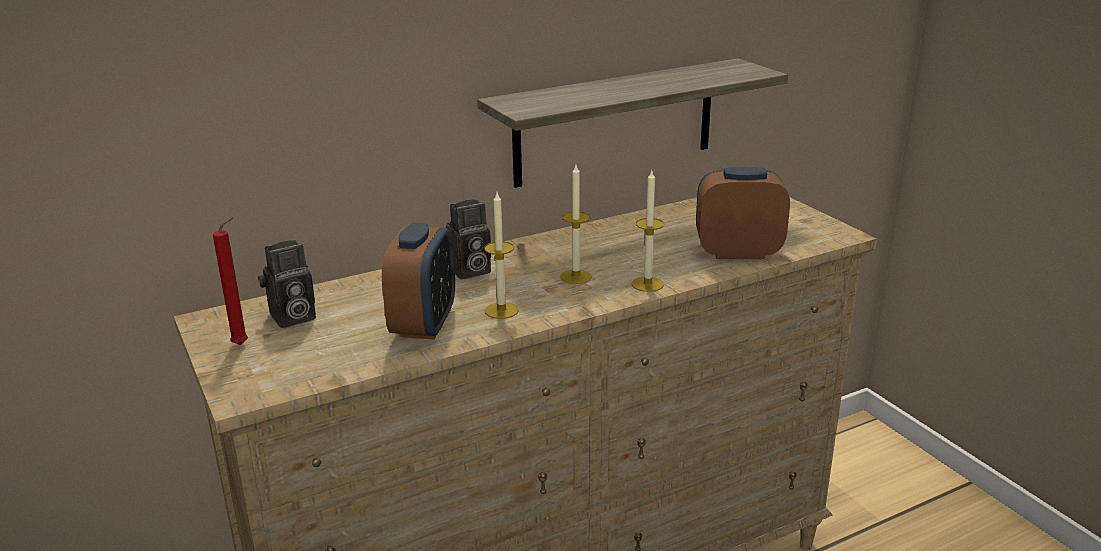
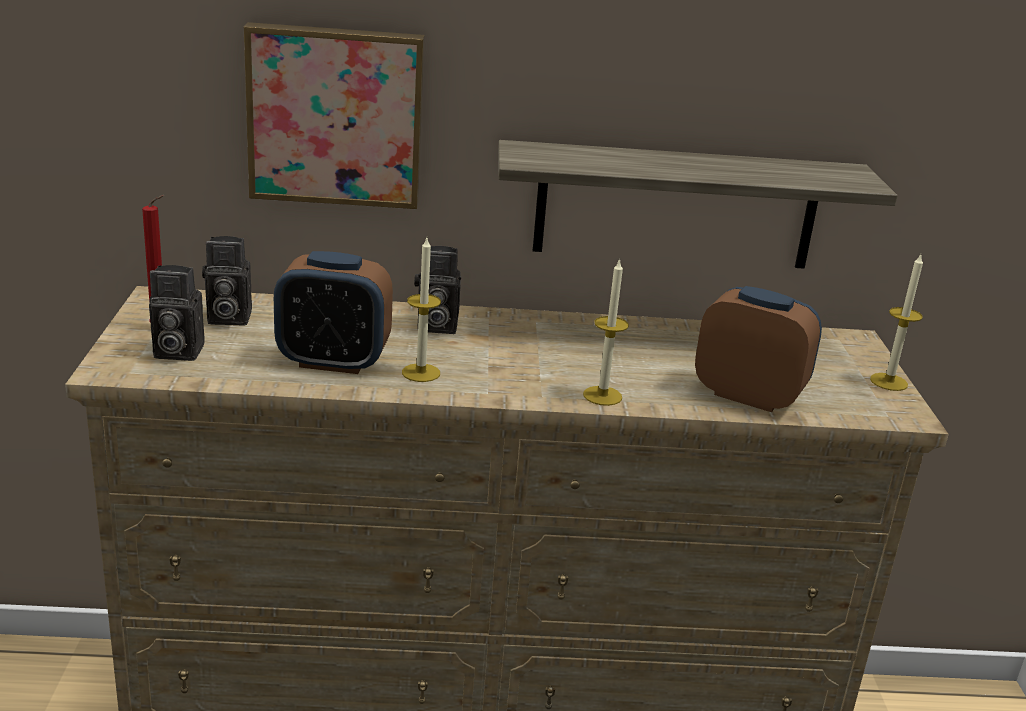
camera: 25 degrees right, 0 degrees up
(282, 360) = (175, 352): none -> camera
(337, 108) = (336, 115): none -> picture
(424, 324) = (333, 362): alarm clock -> alarm clock turned 60 degrees clockwise
(576, 276) = (535, 364): candle -> candle (888, 382)

